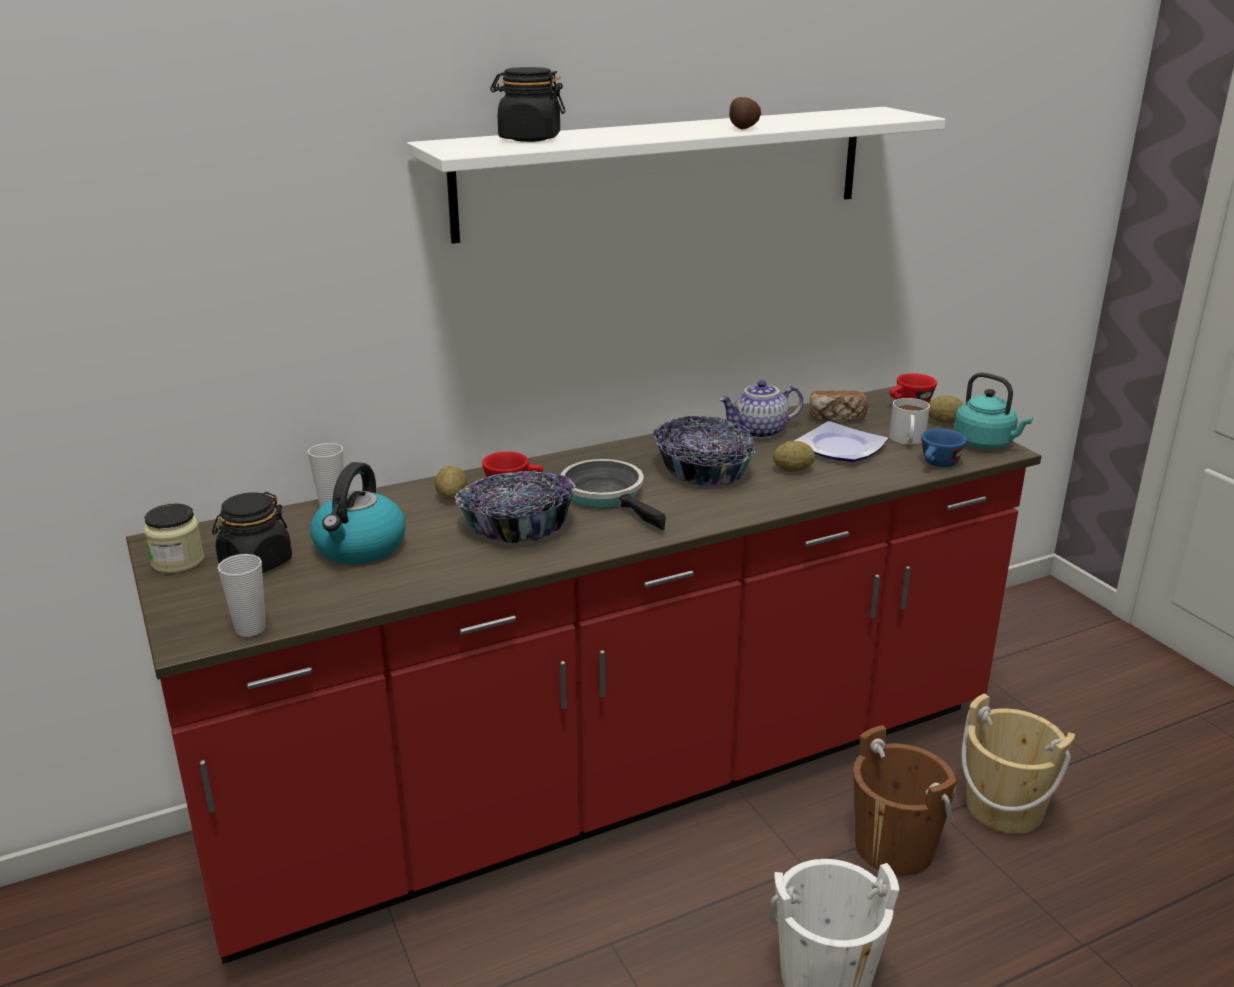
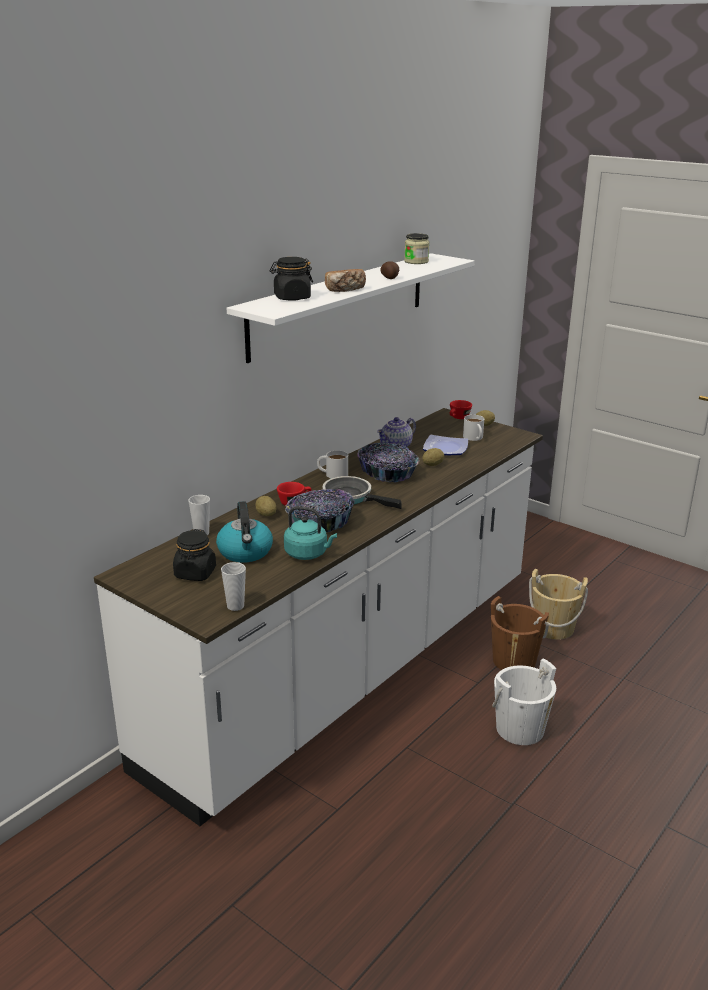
camera: 25 degrees left, 0 degrees up
(178, 561) = (146, 582): jar -> jar (416, 261)
(615, 455) = (332, 474): none -> white mug
(617, 782) = (352, 669): red counter -> white counter
(836, 419) = (429, 433): bread -> bread (345, 290)
(938, 465) = (500, 449): blue cup -> none
(986, 444) = (513, 433): turquoise kettle -> turquoise kettle (308, 554)

